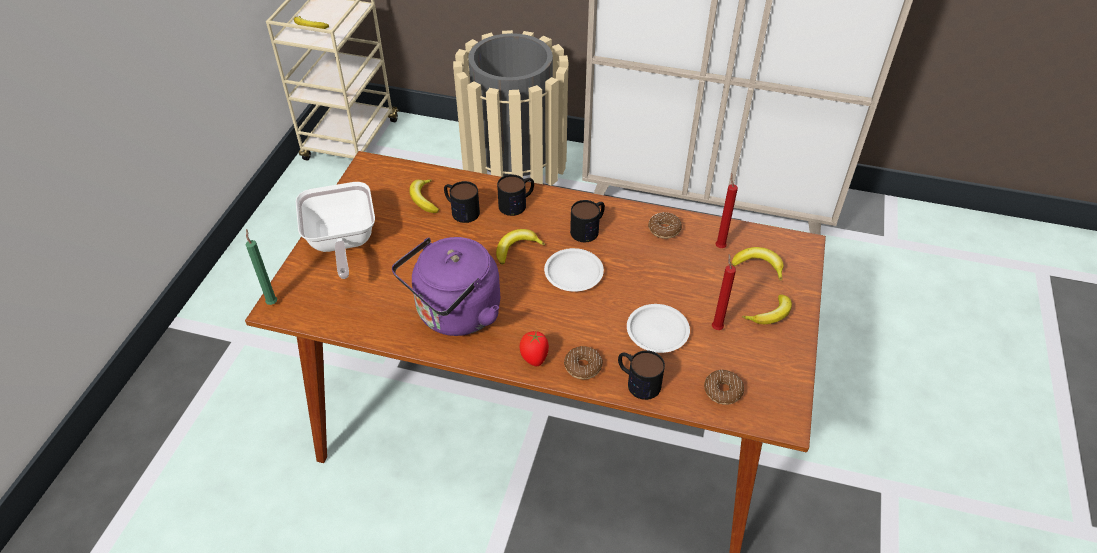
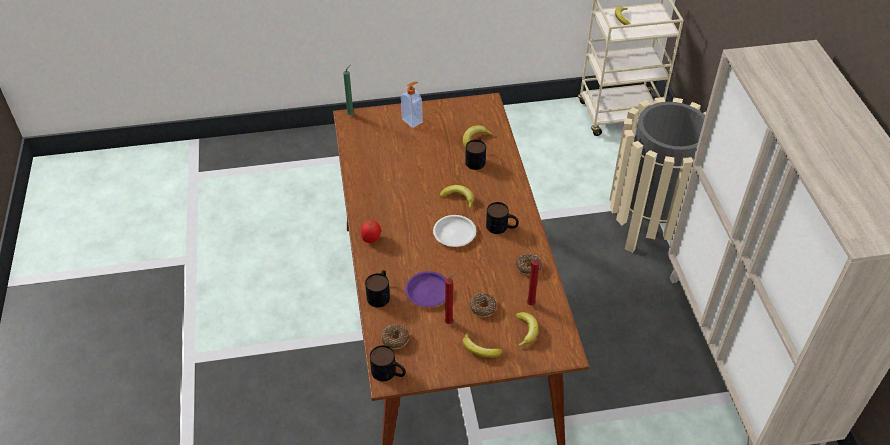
camera: 65 degrees right, 0 degrees up
(341, 243) = (412, 120): frying pan -> soap dispenser
(455, 315) = (385, 191): purple kettle -> none
(517, 203) = (502, 183): mug -> mug (389, 373)
(583, 366) = (377, 263): donut -> donut (482, 308)
(658, 331) = (428, 292): white plate -> purple plate

